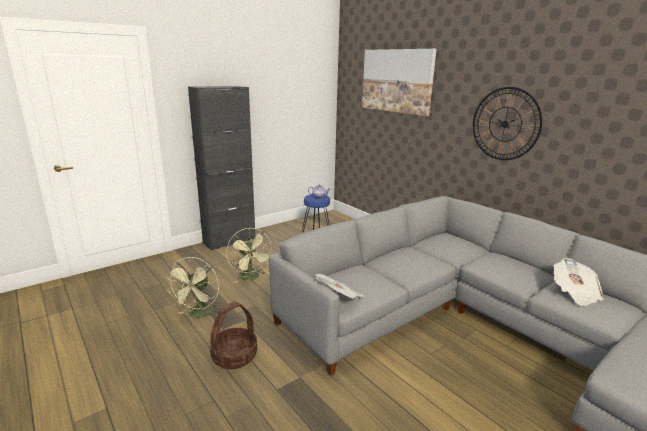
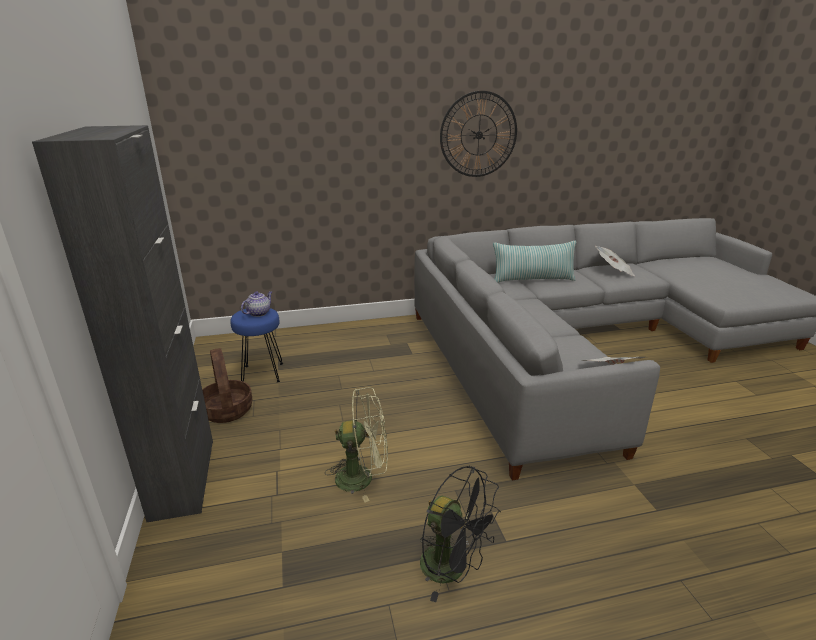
camera: 65 degrees left, 5 degrees up
(199, 315) = (452, 569): green fan -> black fan
(234, 356) = (584, 540): basket -> basket (227, 410)
(397, 81) = (304, 93): picture -> none
(482, 257) = (533, 279): none -> pillow

